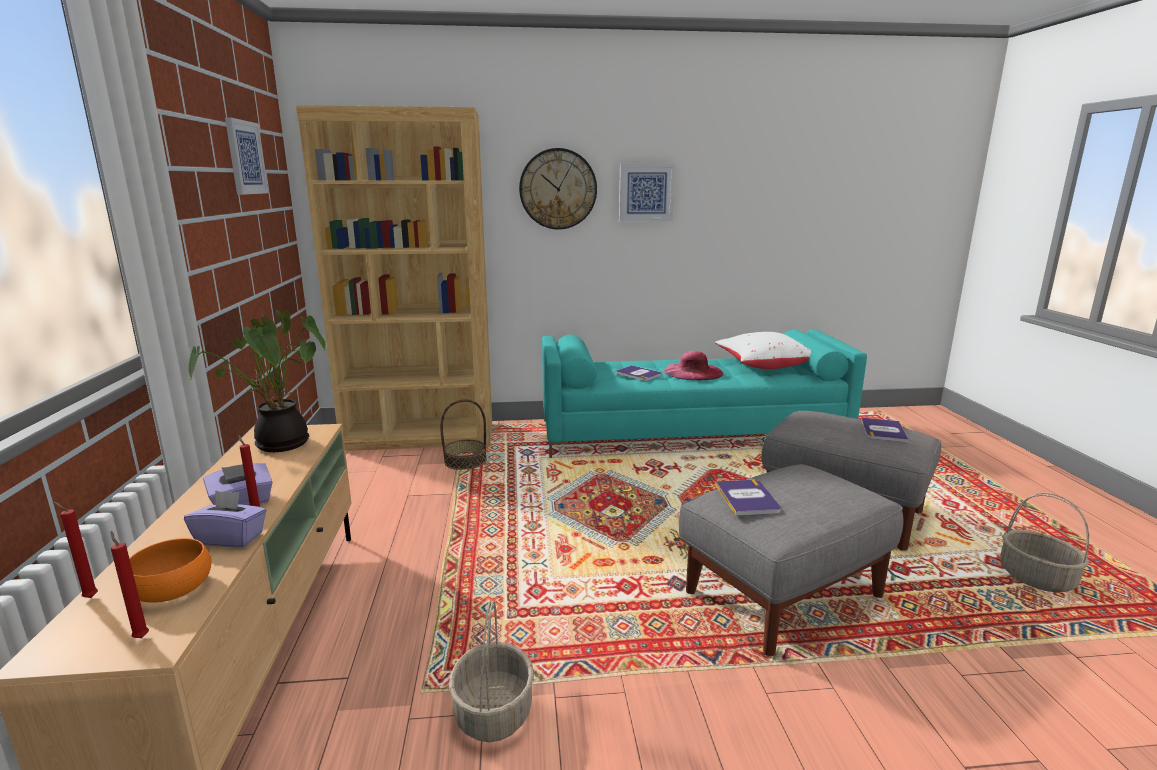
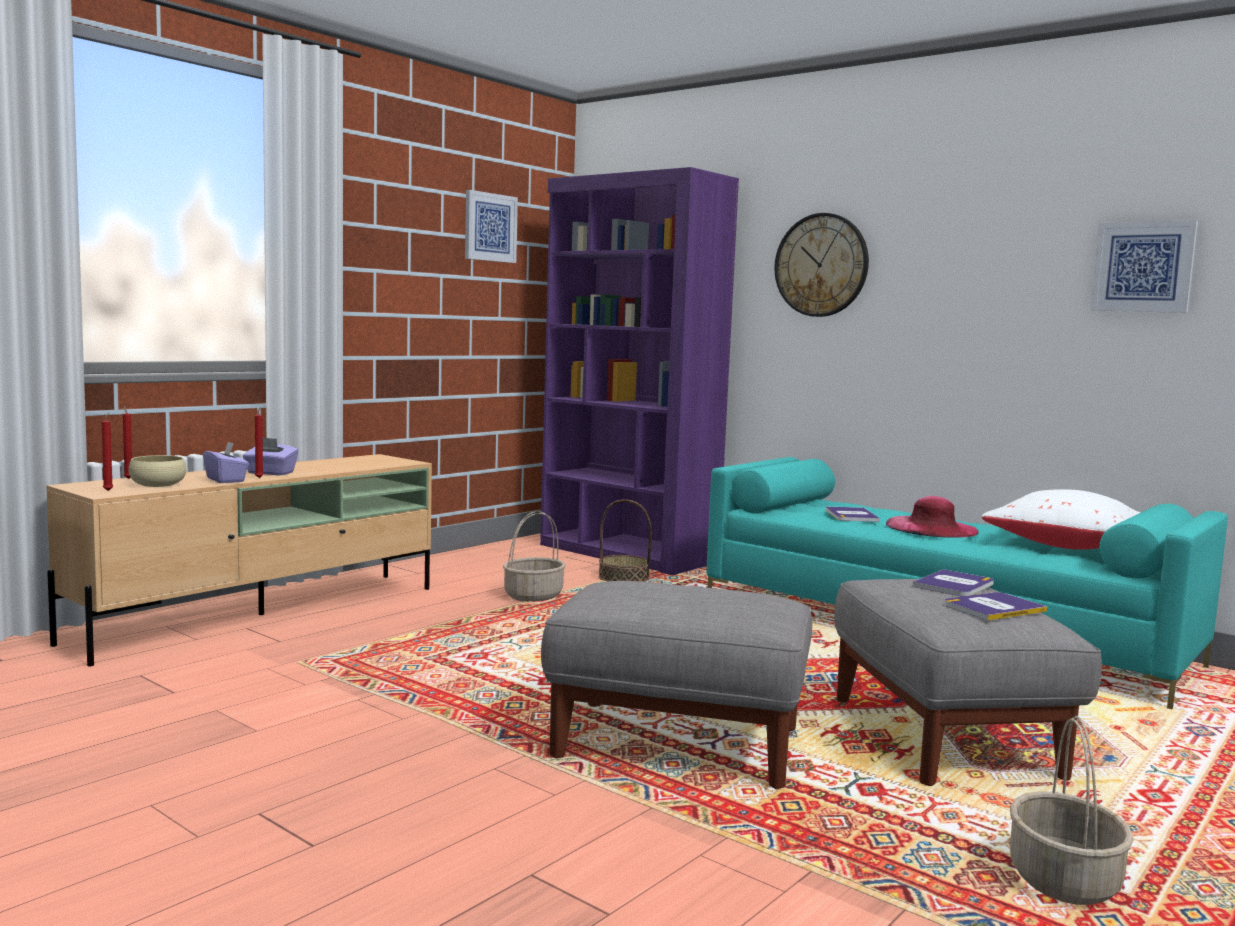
camera: 45 degrees right, 10 degrees down
(172, 589) = (157, 484): orange bowl -> beige bowl
(278, 445) = (363, 462): potted plant -> none
(420, 436) = (626, 554): brown bookcase -> purple bookcase
(493, 712) = (310, 687): basket -> basket (533, 596)
(646, 192) = (934, 269): picture -> picture (1143, 267)
(747, 498) = (630, 585): book -> book (954, 585)

